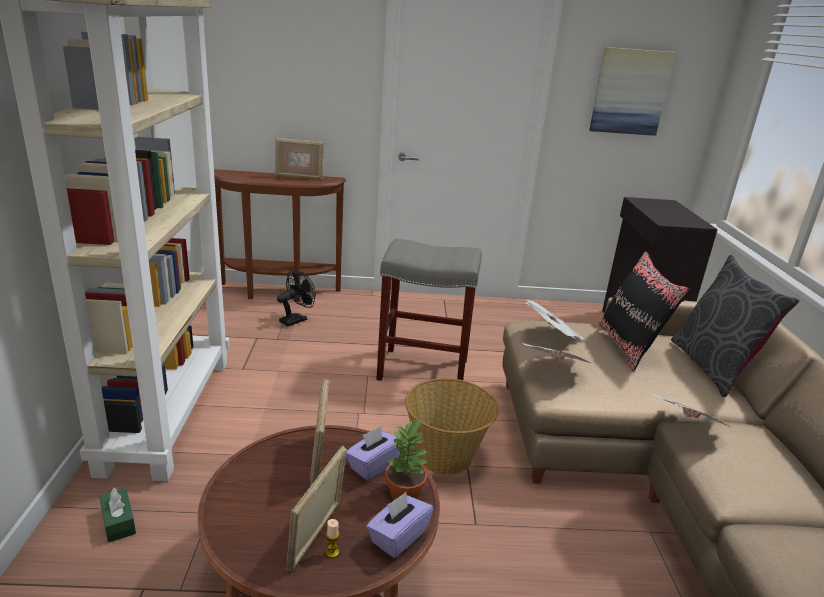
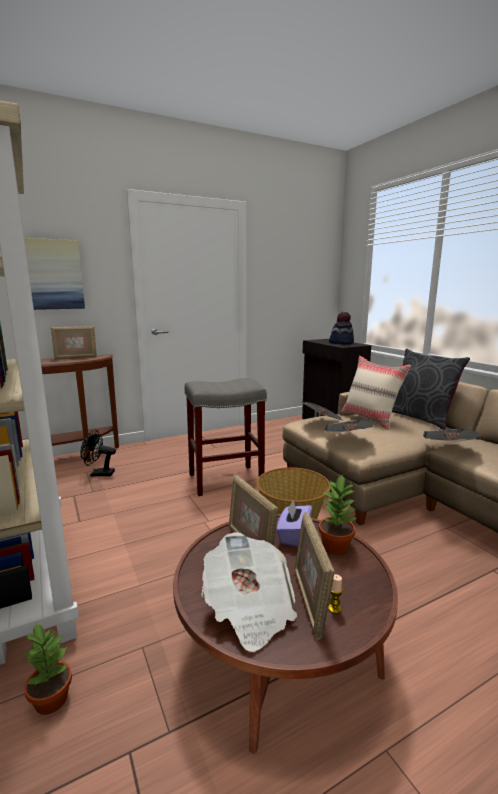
camera: 25 degrees left, 10 degrees down
(118, 522) = (50, 699): green tissue box -> potted plant
(256, 517) = (249, 609): none -> newspaper
(296, 319) = (98, 474): black fan -> black fan turned 105 degrees counterclockwise
(398, 537) = (367, 575): purple tissue box -> none
(629, 347) = (370, 419): black pillow -> beige pillow
(630, 92) = (292, 274): picture -> picture (50, 274)
(675, 214) = (341, 343): none -> hat

